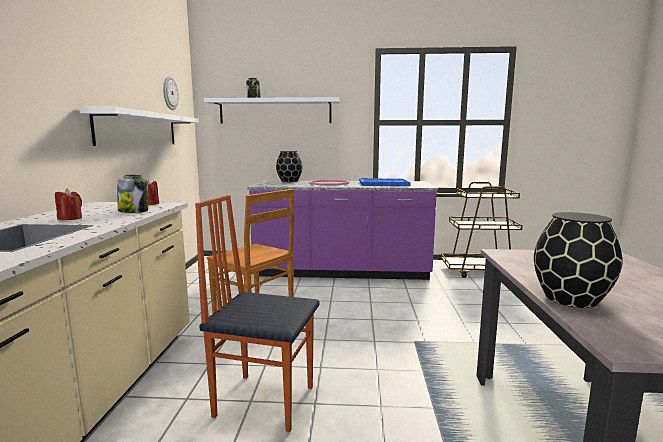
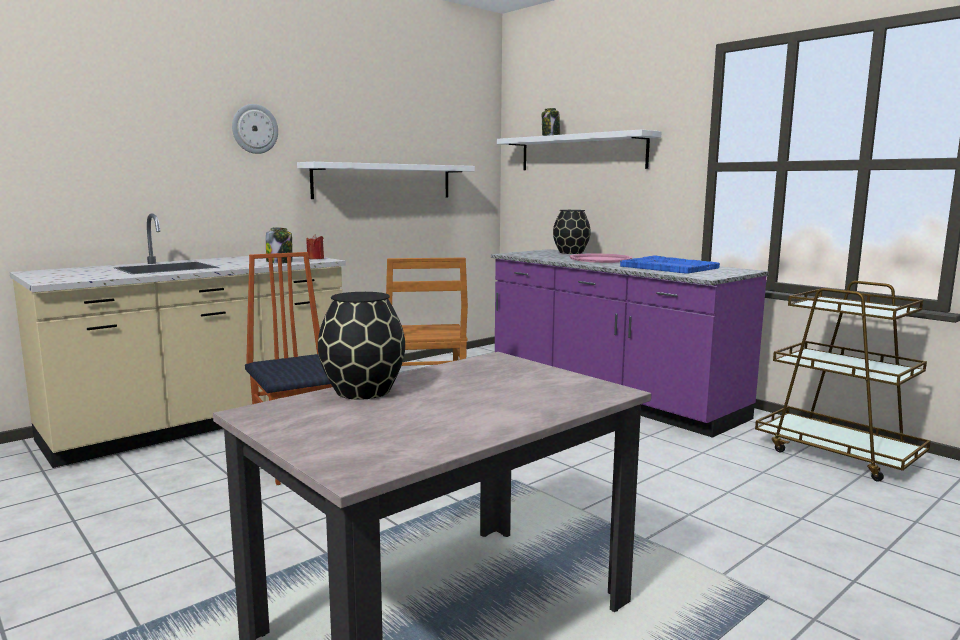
camera: 45 degrees right, 0 degrees up
(70, 218) = (230, 261): red candle -> none
(170, 93) = (448, 136): wall clock -> wall clock (254, 129)

